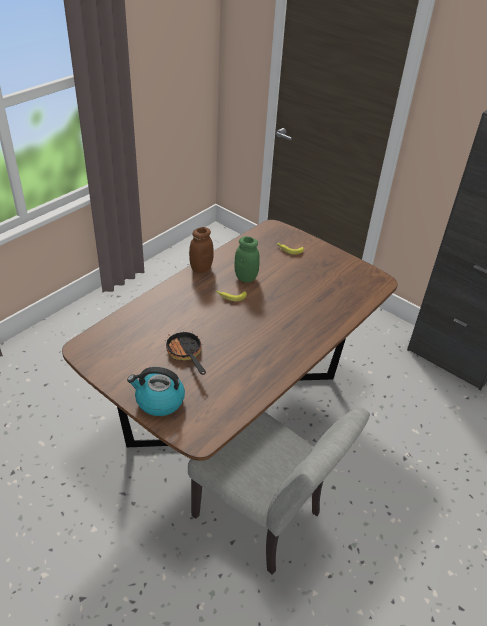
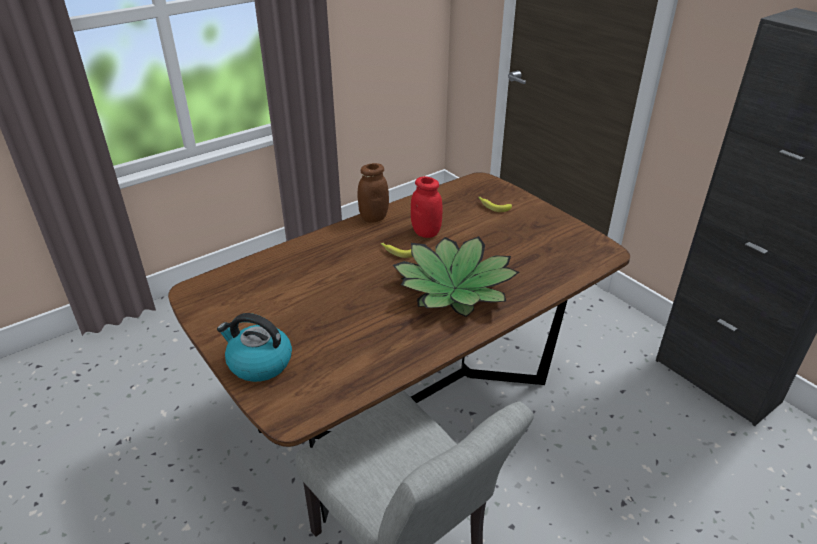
camera: 15 degrees right, 5 degrees down
(185, 354) = (316, 311): frying pan -> none
(246, 278) = (426, 232): green jar -> red jar
(282, 323) = (454, 288): none -> potted plant

